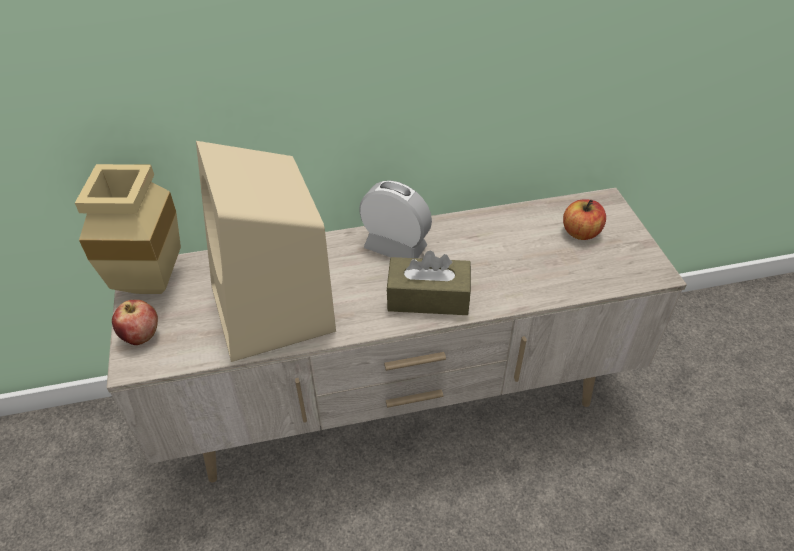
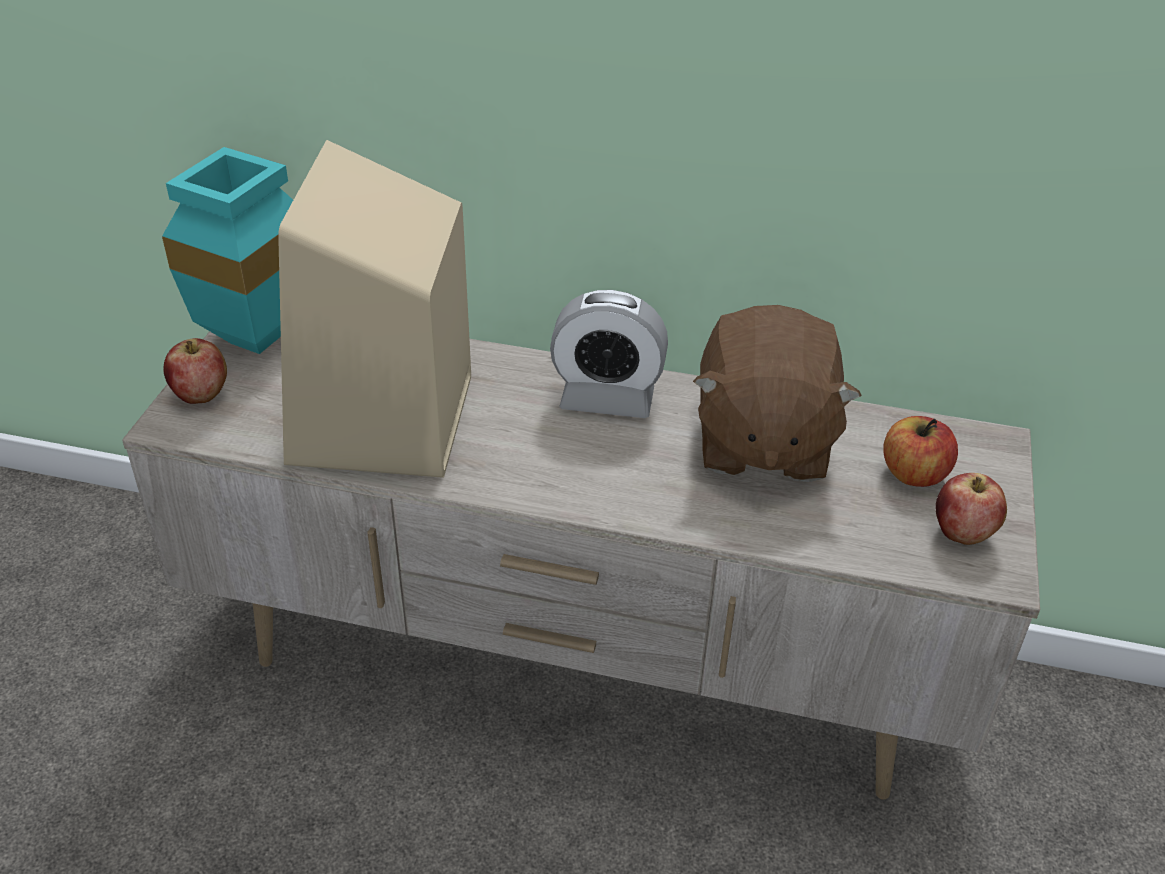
camera: 25 degrees right, 5 degrees down
(154, 287) = (257, 343): beige vase -> turquoise vase
(395, 247) = (607, 399): alarm clock -> alarm clock turned 135 degrees clockwise
(428, 298) = (604, 481): brown tissue box -> none
(494, 242) = (762, 441): none -> brown plush toy
(625, 257) = (962, 534): none -> apple

